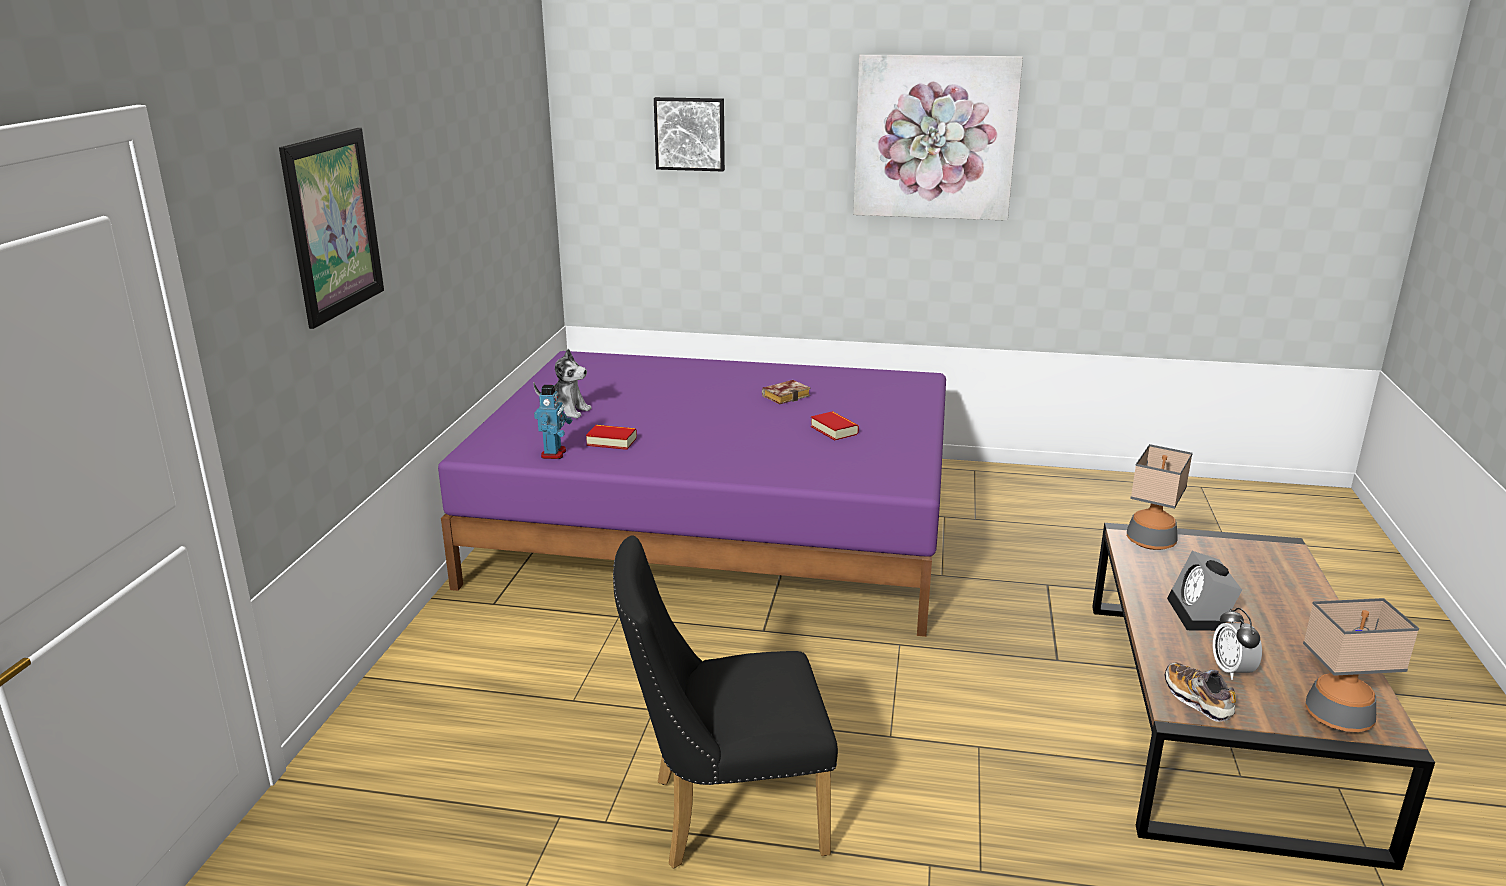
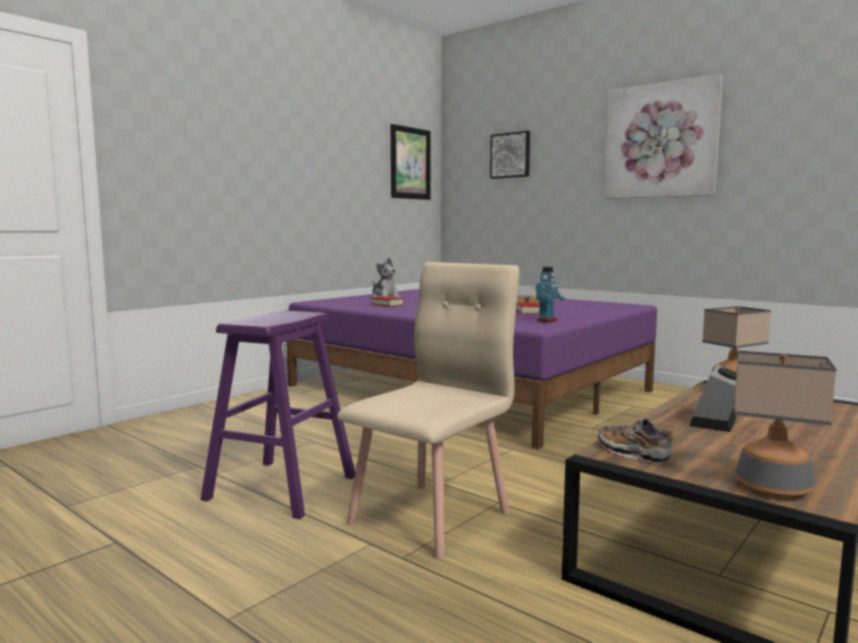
camera: 30 degrees right, 15 degrees down
(333, 225) = (224, 140): picture -> picture (410, 163)
(554, 454) = (349, 305): toy robot -> toy robot (547, 321)
(724, 814) = (281, 487): black chair -> purple stool
(941, 797) = (431, 517): none -> beige chair
(1197, 700) = (633, 453): shoe -> shoe turned 45 degrees counterclockwise
(1232, 671) = (697, 448): alarm clock -> none

